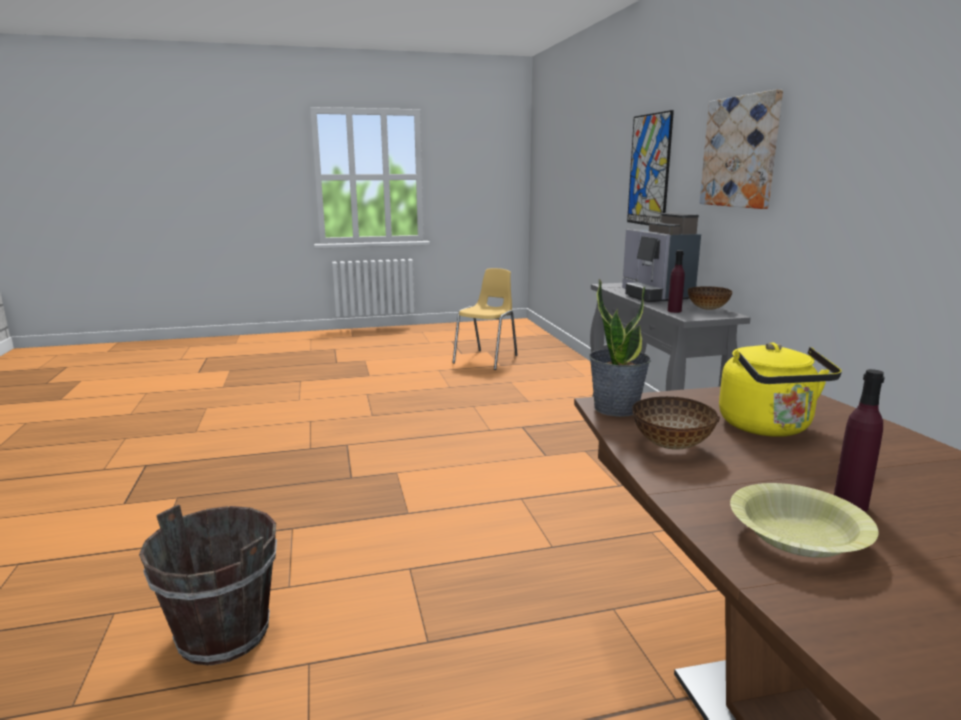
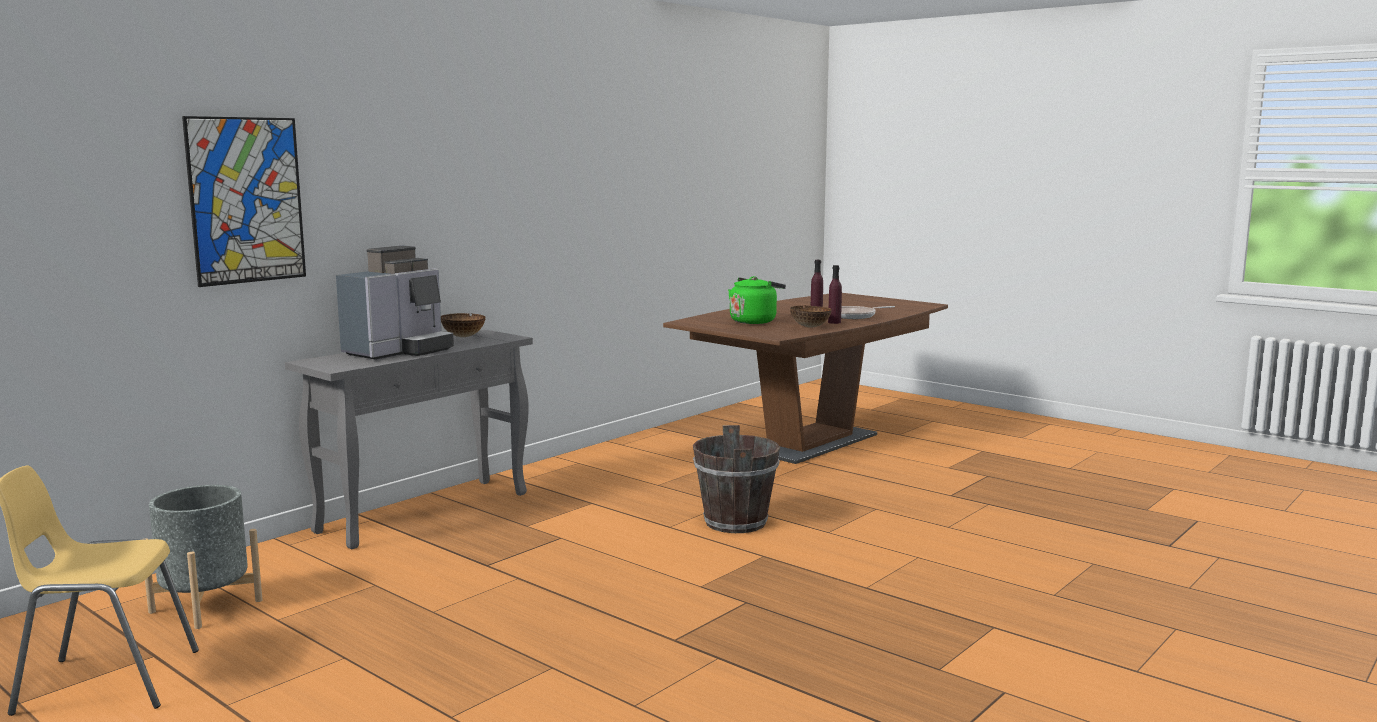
camera: 125 degrees left, 5 degrees down
(224, 634) = (984, 554): brown bucket -> brown bucket (735, 522)
(544, 374) = (206, 606): none -> grey planter
(616, 408) = (780, 335): potted plant -> none
(674, 311) = (486, 342): purple bottle -> purple bottle (834, 322)
(740, 152) = (427, 175): picture -> none
(768, 428) = (754, 321): yellow kettle -> green kettle
(797, 536) = (855, 316): yellow bowl -> frying pan

